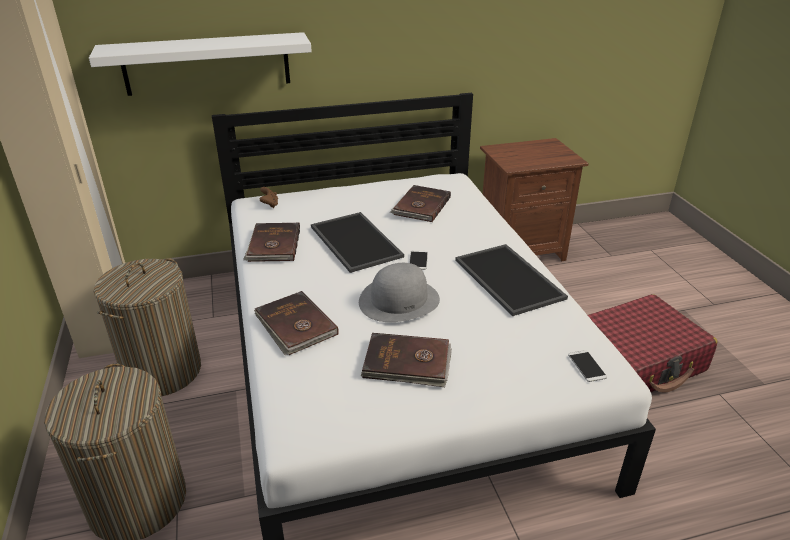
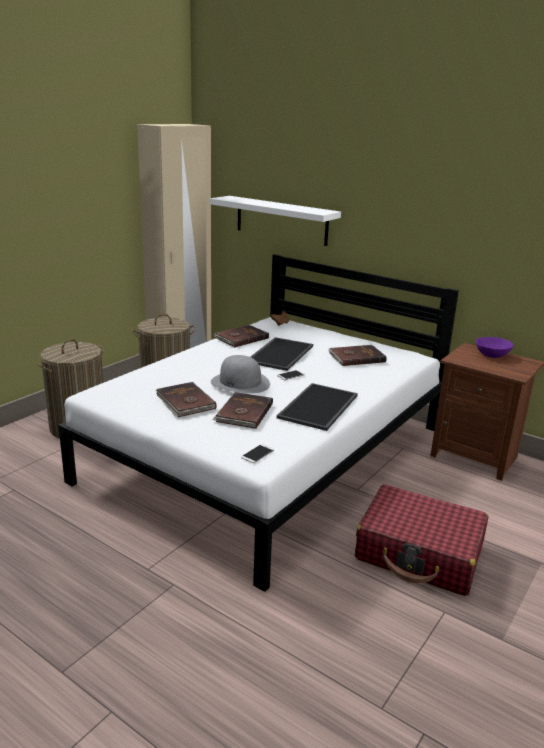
camera: 50 degrees right, 10 degrees down
(295, 326) = (176, 366): brown book -> brown book (243, 413)
(521, 148) = (492, 355): none -> purple bowl

